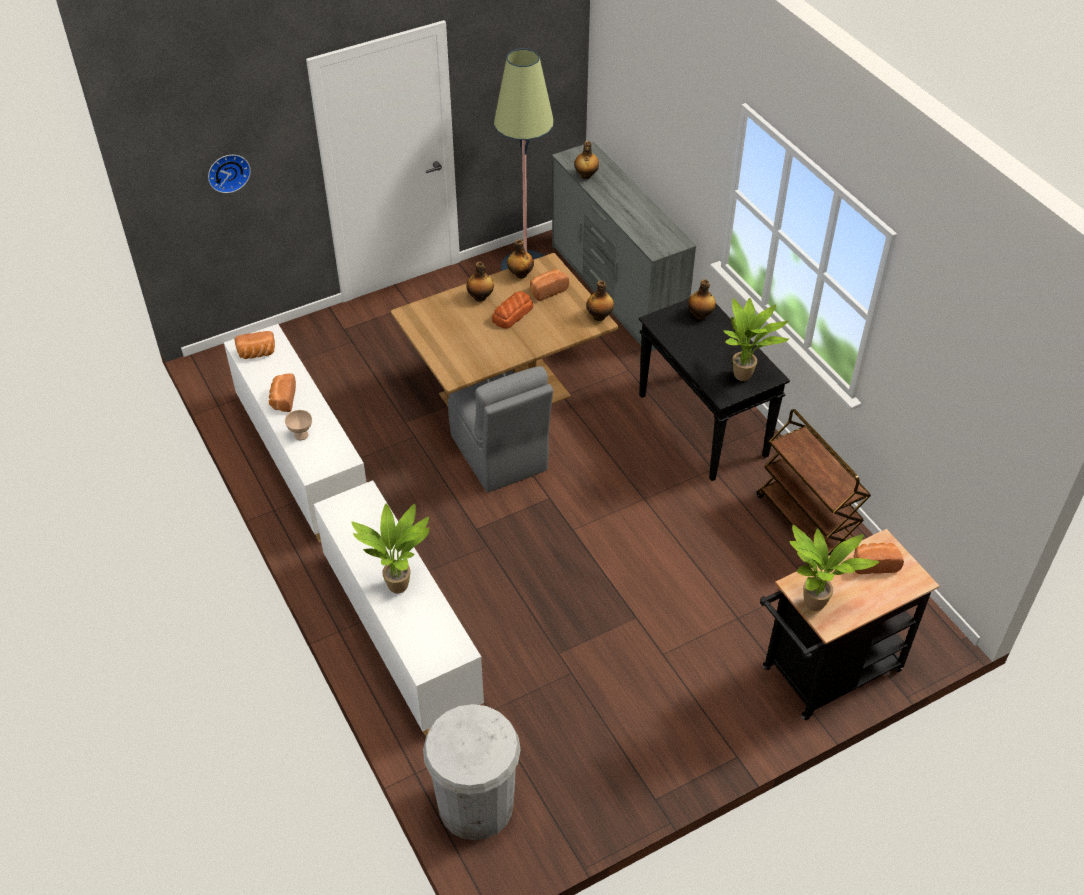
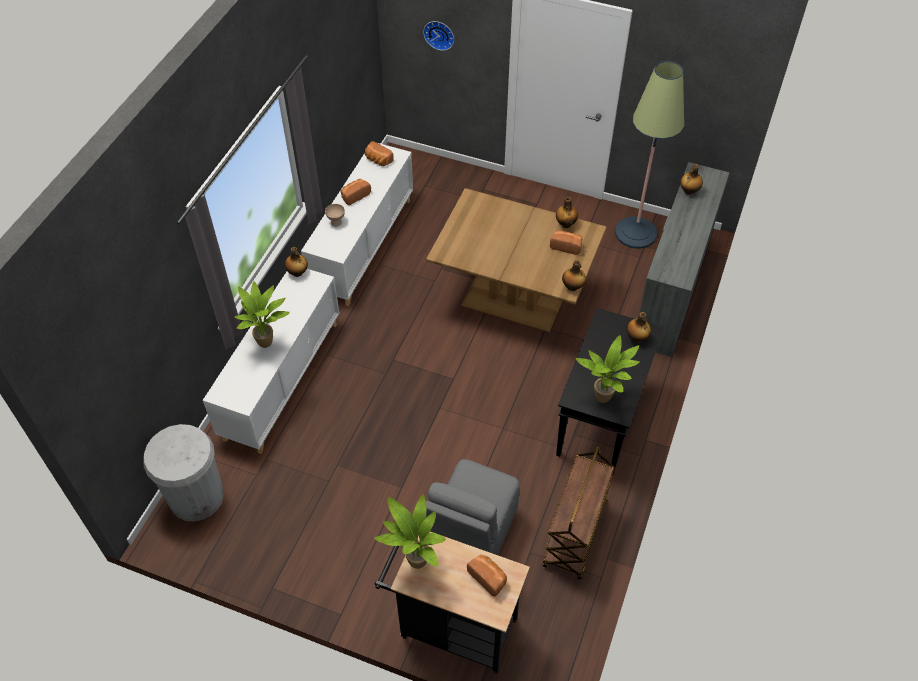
camera: 50 degrees right, 5 degrees up
(480, 297) = (522, 219): bottle -> bottle (297, 273)
(499, 455) = (462, 330): grey chair -> grey chair (472, 533)
(512, 314) = (524, 244): bread -> none

